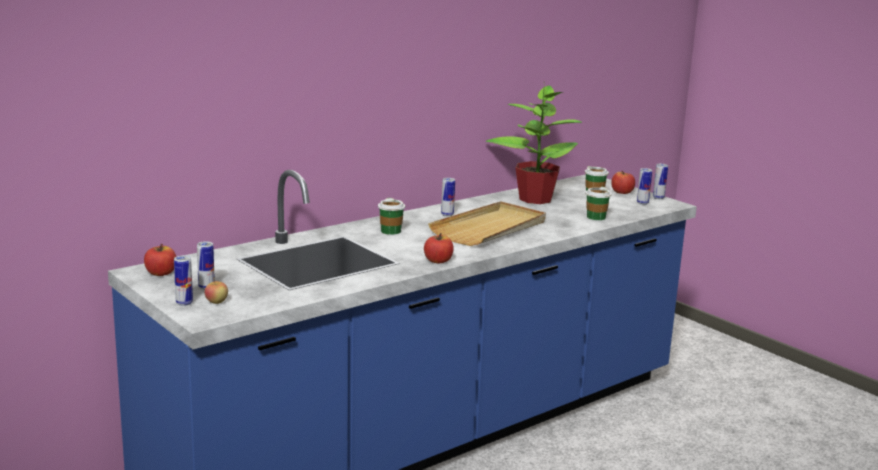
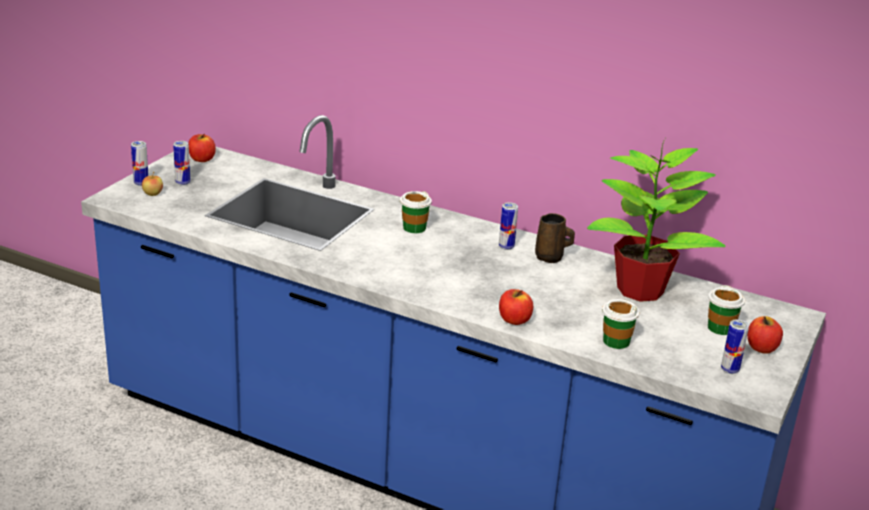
camera: 65 degrees right, 10 degrees up
(438, 261) = (345, 268): apple -> apple (514, 320)
(474, 208) = (550, 258): none -> brown mug
(490, 228) = (486, 279): beige tray -> none
(658, 198) = (775, 380): can -> none

